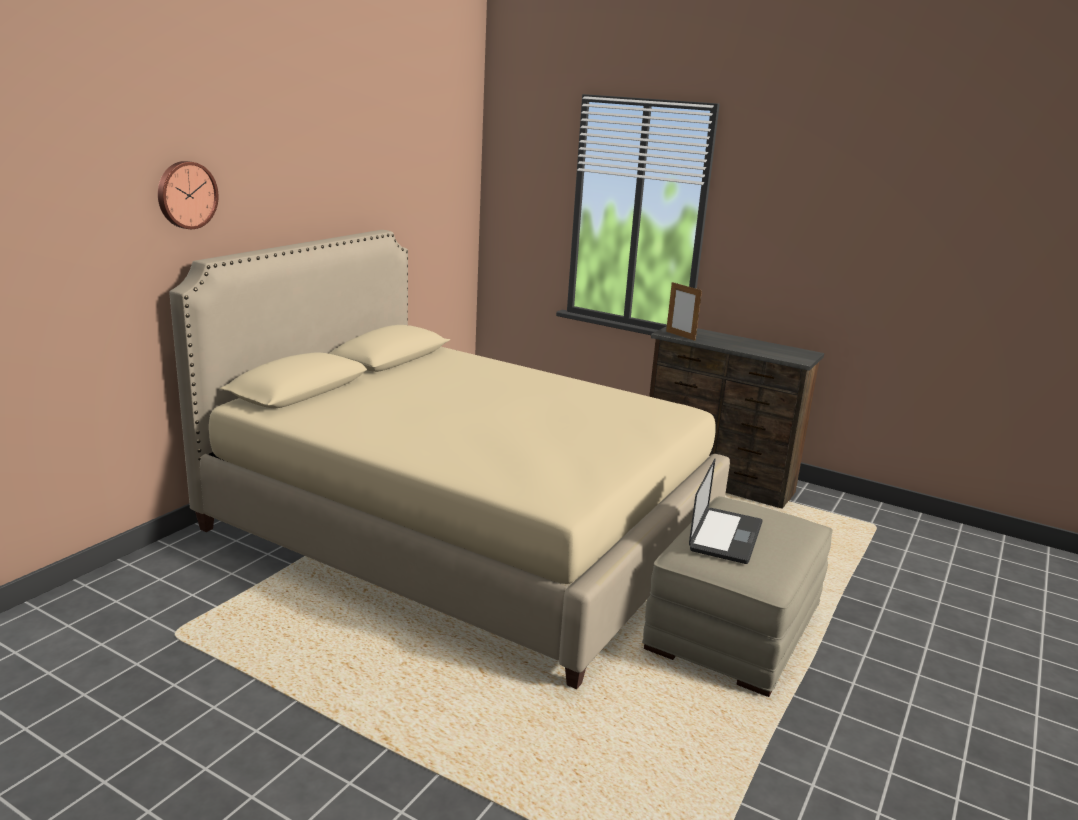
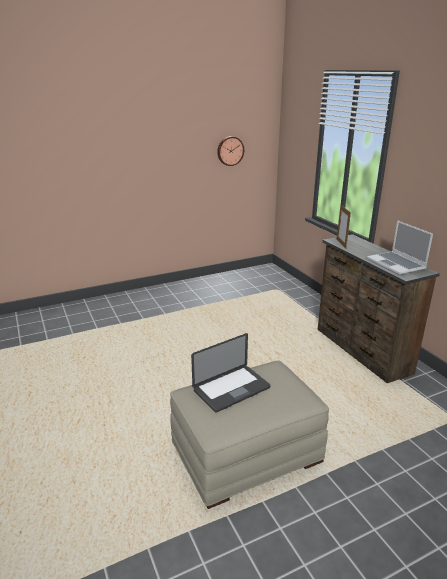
camera: 35 degrees right, 5 degrees up
(186, 195) = (46, 135): wall clock -> wall clock (230, 151)
(463, 532) = (167, 340): beige bed -> none
(773, 350) = (396, 264): none -> laptop

